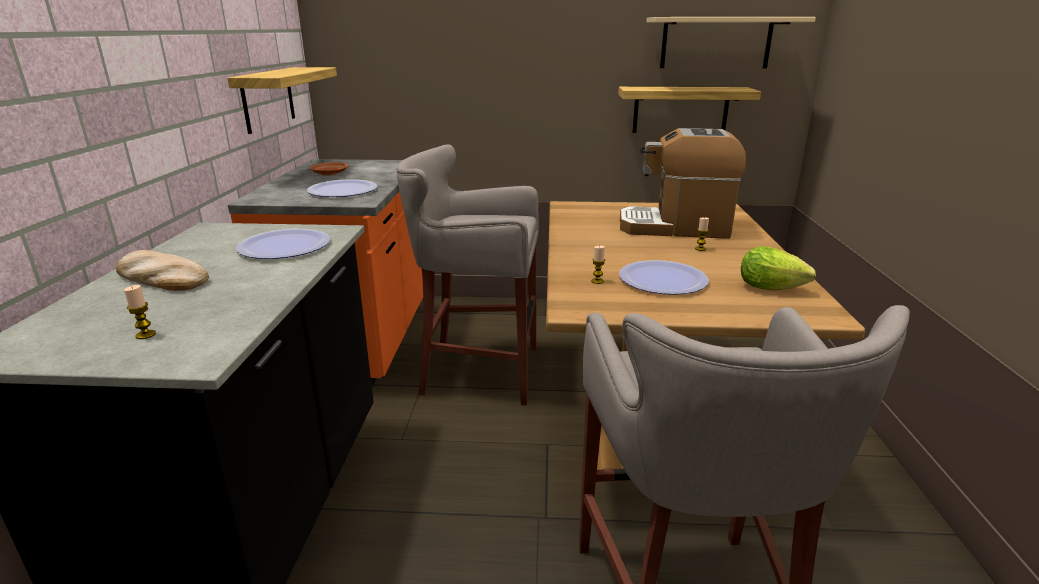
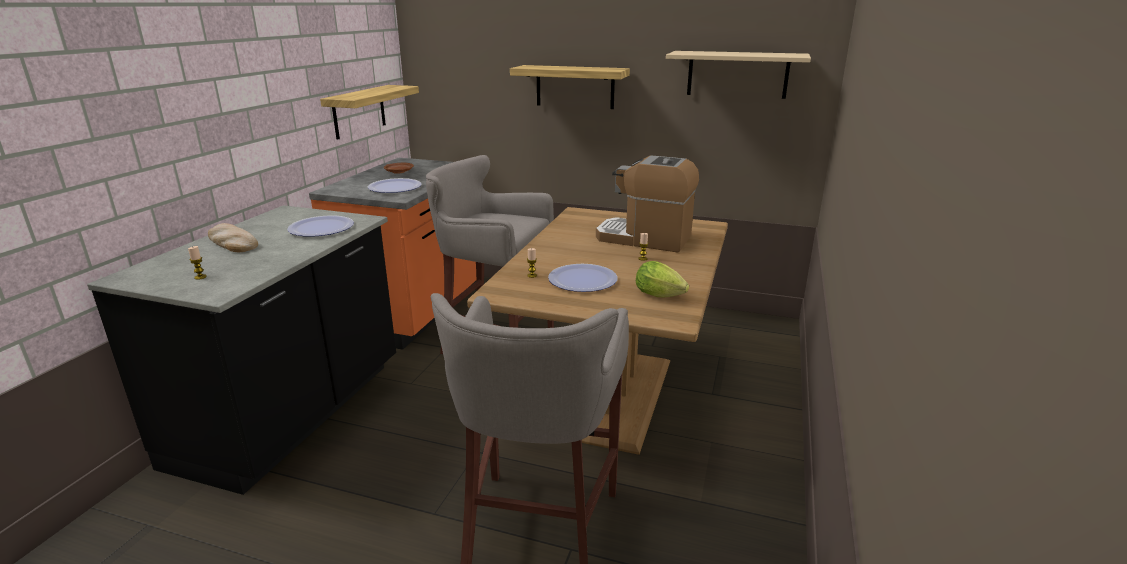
camera: 15 degrees right, 0 degrees up
(680, 110) = (706, 132): shelf -> shelf (575, 87)

